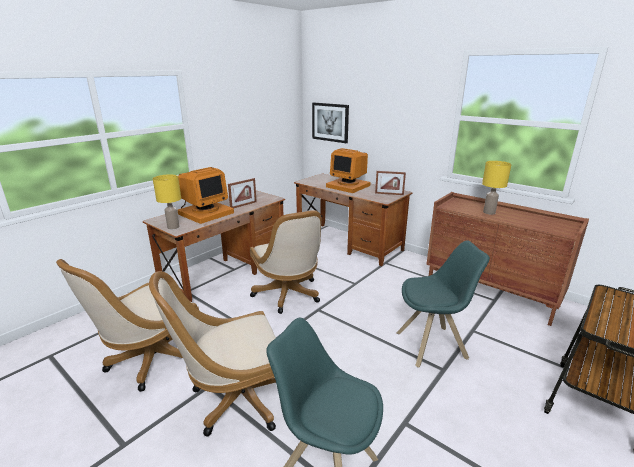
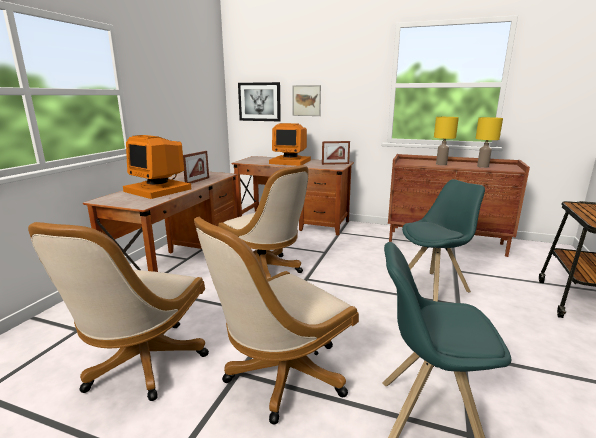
camera: 20 degrees left, 5 degrees down
(173, 227) = (131, 203): yellow table lamp -> yellow table lamp (482, 166)
(205, 213) = (159, 190): monitor -> monitor turned 105 degrees clockwise
(371, 125) = (306, 100): none -> picture

